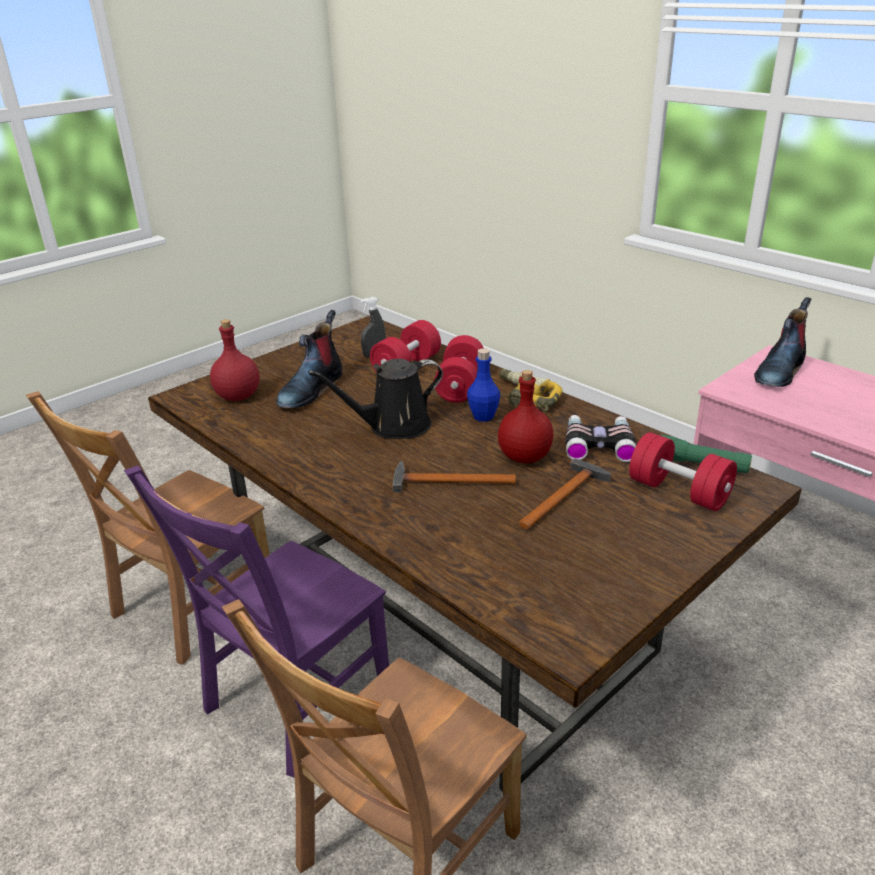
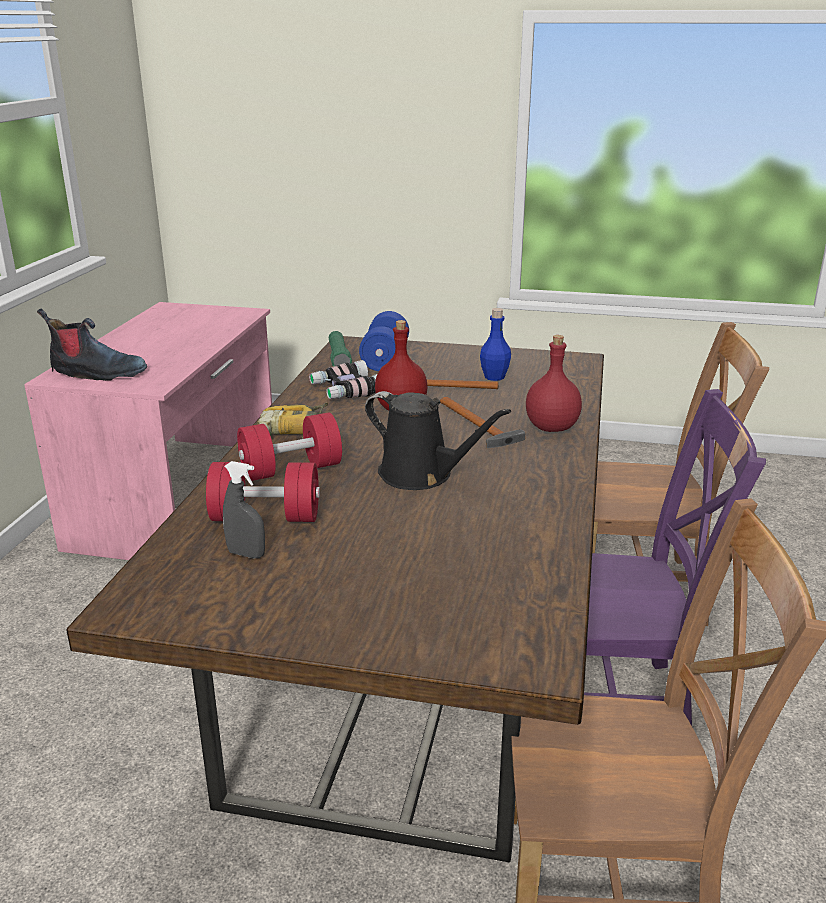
camera: 125 degrees left, 5 degrees down
(238, 397) = (479, 606): red bottle -> red bottle (551, 427)
(310, 389) = (397, 558): boot -> none
(483, 416) = (349, 441): blue bottle -> blue bottle (494, 377)
(679, 492) = (385, 359): red dumbbell -> blue dumbbell

